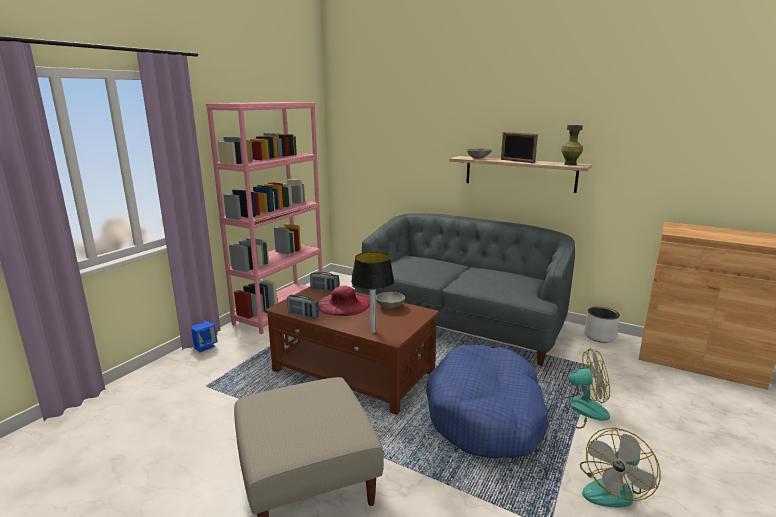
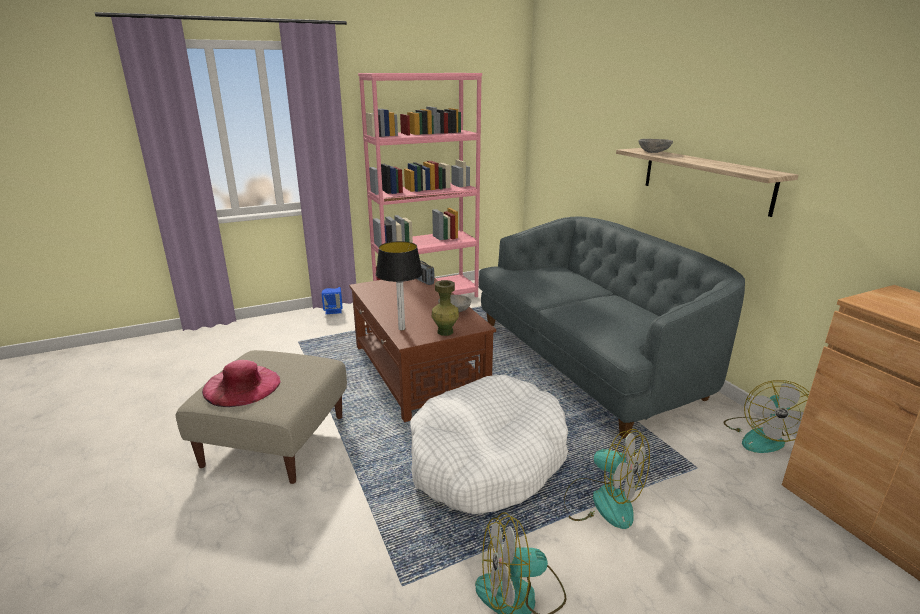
camera: 35 degrees right, 5 degrees up
(303, 315) = (369, 297): radio -> none
(343, 304) = (417, 297): pink hat -> pink hat (241, 385)
(486, 415) = (487, 459): blue dog bed -> white dog bed
(517, 161) = (692, 160): picture frame -> none
(570, 164) = (758, 171): green vase -> green vase (445, 332)
(600, 336) = (761, 436): grey planter -> fan

